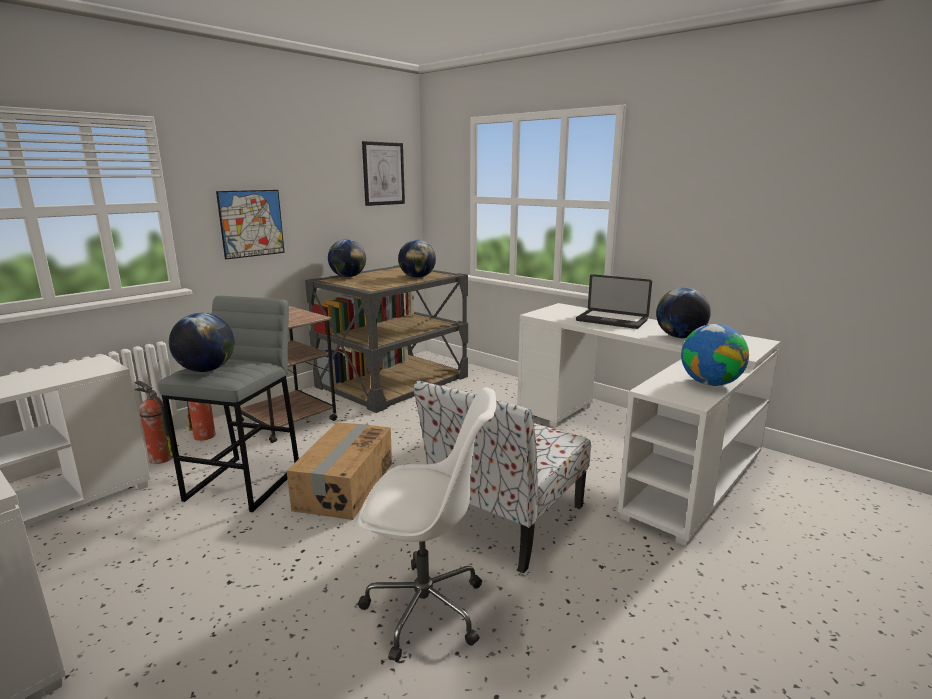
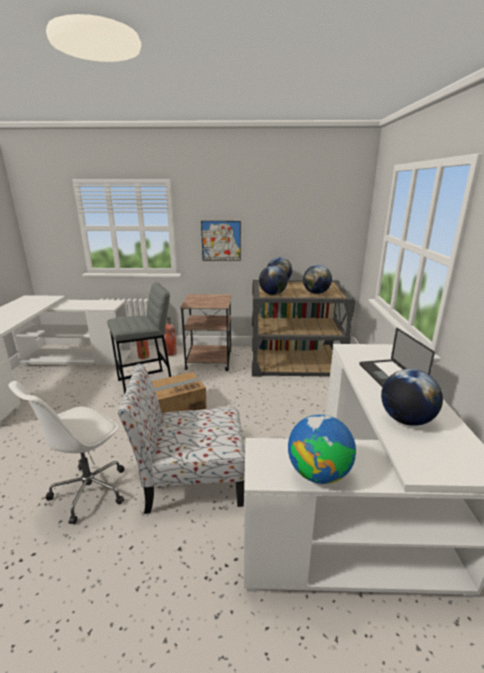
camera: 50 degrees right, 5 degrees up
(206, 370) = (123, 320): globe -> globe (272, 294)
(383, 173) = (330, 211): picture -> none
(428, 610) = (88, 492): white office chair -> white office chair turned 75 degrees clockwise

